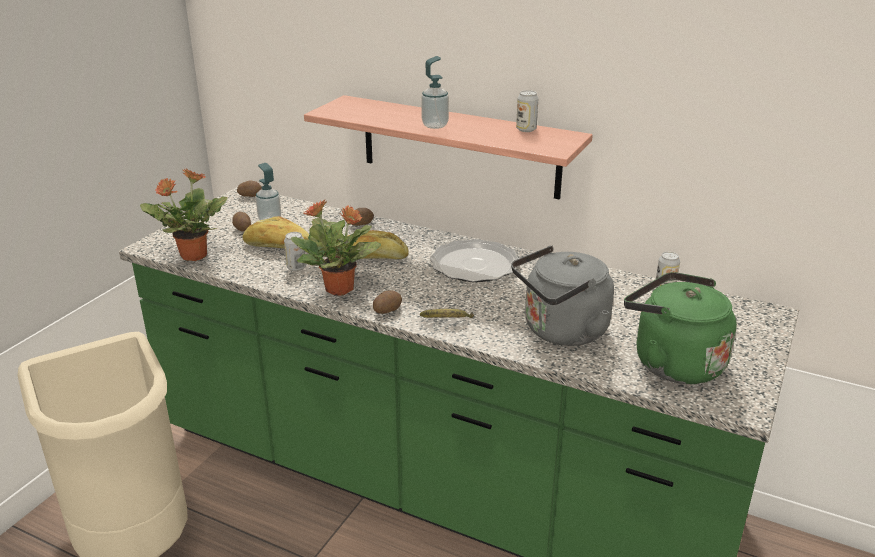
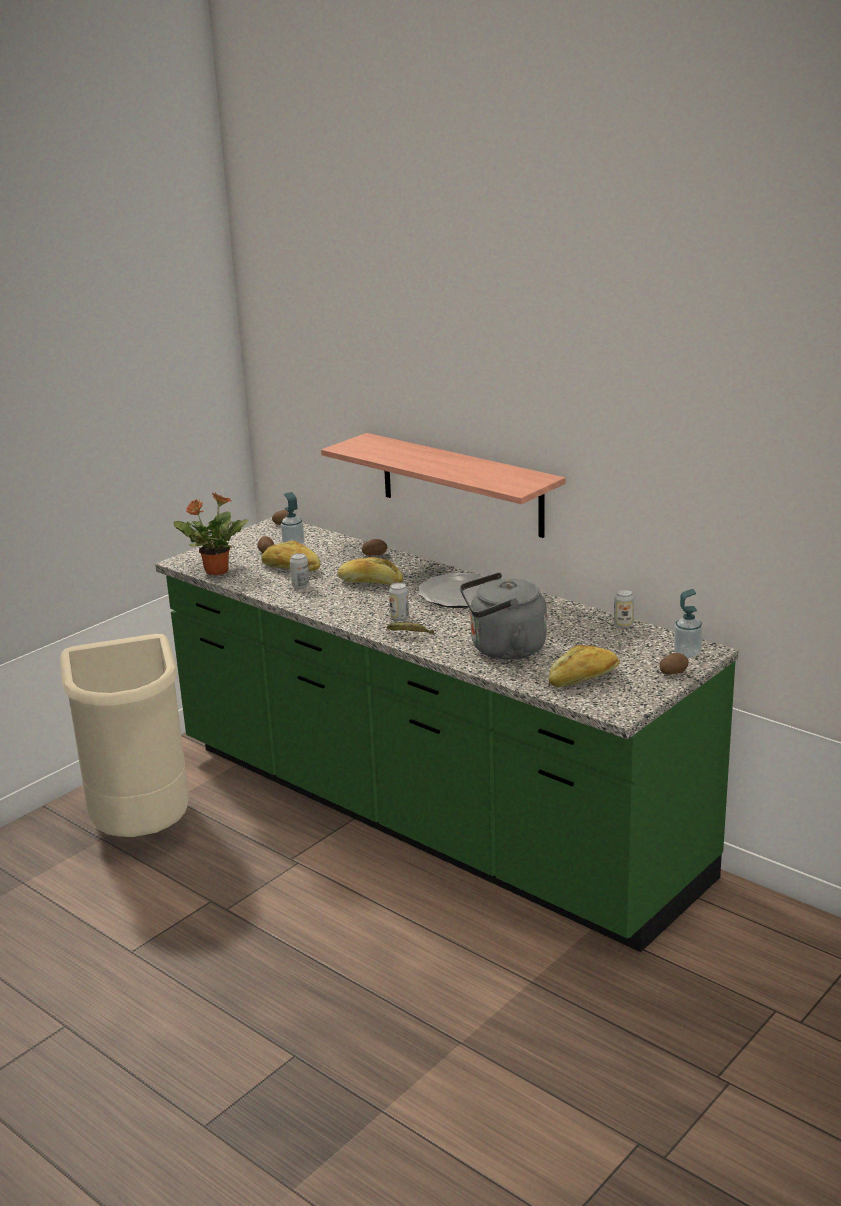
camera: 15 degrees right, 5 degrees down
(340, 289) = (330, 605): potted plant -> none
(387, 310) = (362, 623): potato -> potato (673, 672)
(435, 125) = (429, 464): soap dispenser -> soap dispenser (687, 654)
(526, 129) = (507, 471): can -> can (399, 617)
(672, 362) = (584, 678): green kettle -> bread

